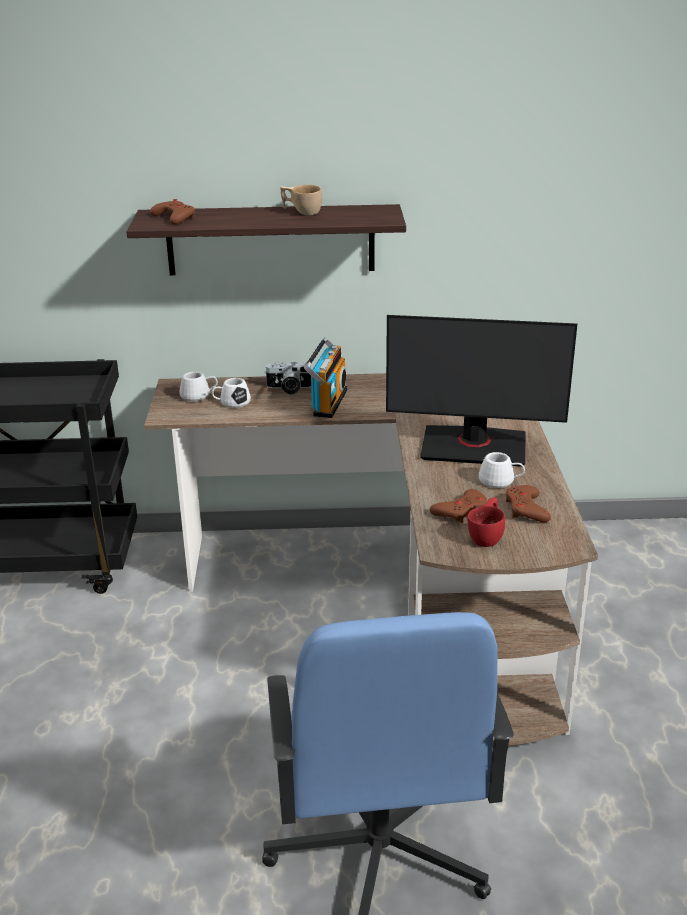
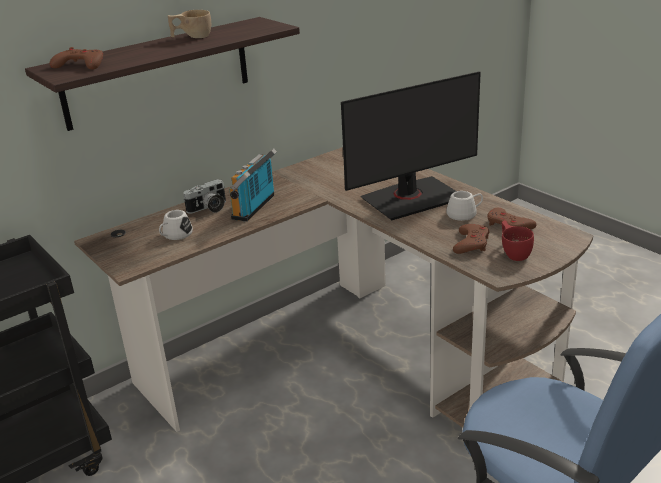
camera: 35 degrees left, 0 degrees up
(199, 395) = (137, 240): white mug -> none
(327, 402) = (256, 207): radio -> radio turned 135 degrees counterclockwise

